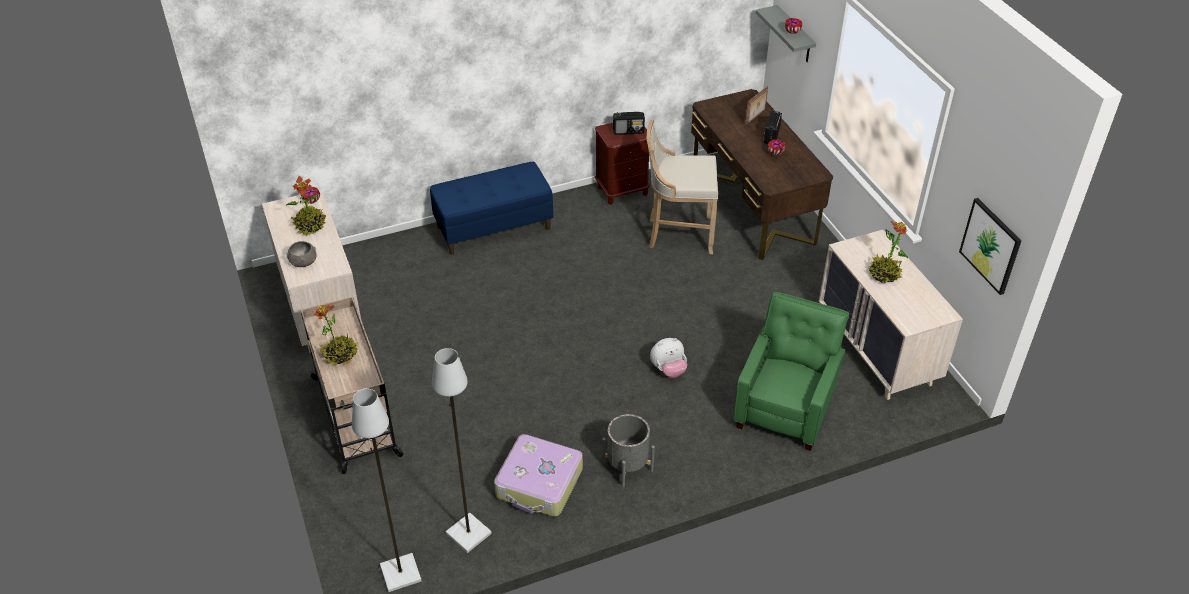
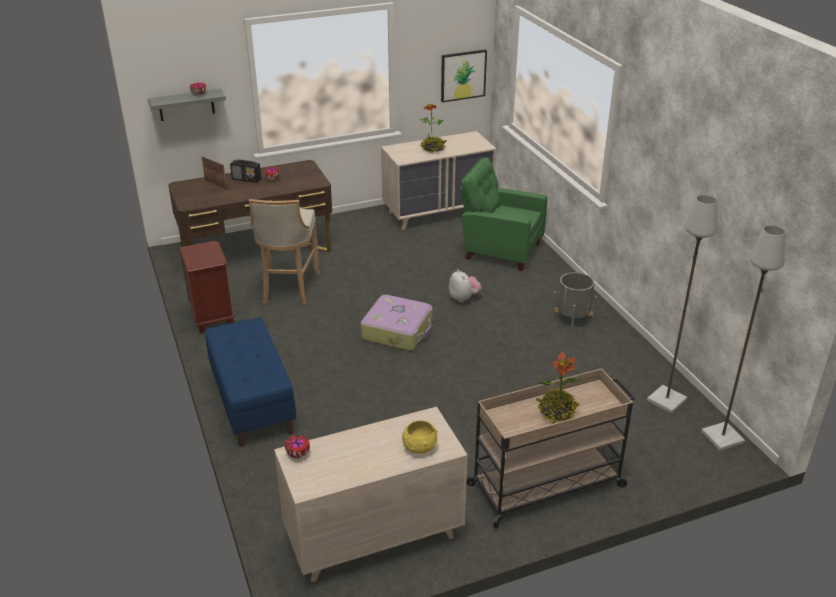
camera: 90 degrees left, 10 degrees down
(303, 262) = (419, 447): grey bowl -> yellow bowl
(310, 226) = (350, 449): potted plant -> none
(539, 484) = (602, 363): suitcase -> suitcase (398, 330)
(628, 131) = (203, 251): radio -> none

